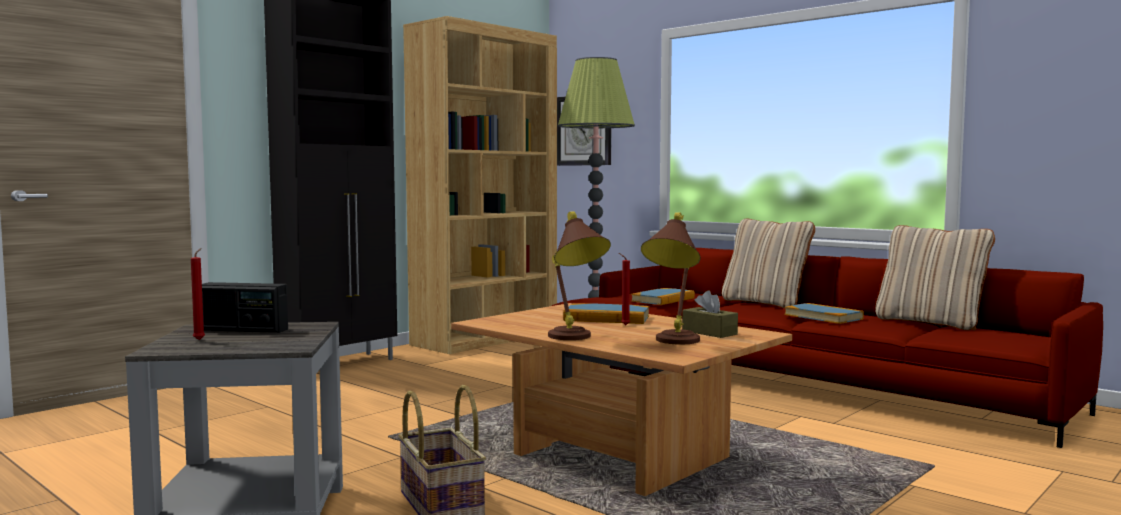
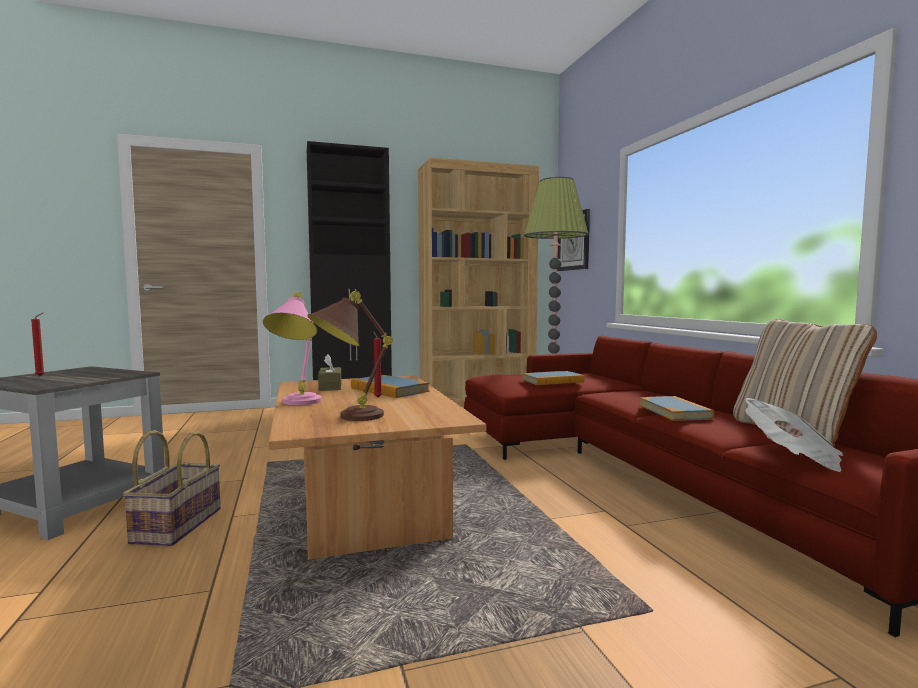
camera: 30 degrees right, 0 degrees up
(244, 330) = (90, 372): radio -> none
(576, 339) = (296, 404): brown table lamp -> pink table lamp
(709, 332) = (415, 412): brown tissue box -> brown tissue box (330, 386)
(765, 303) = (653, 393): beige pillow -> none
(966, 337) = (793, 457): none -> newspaper

